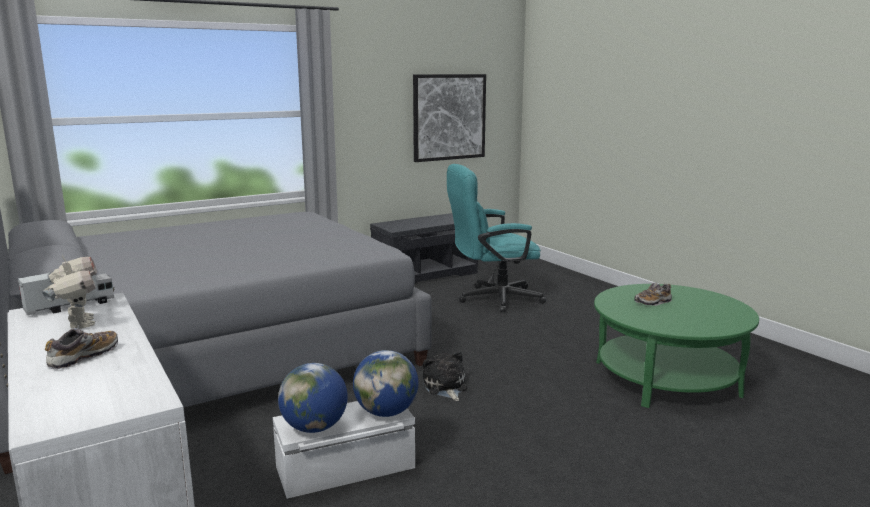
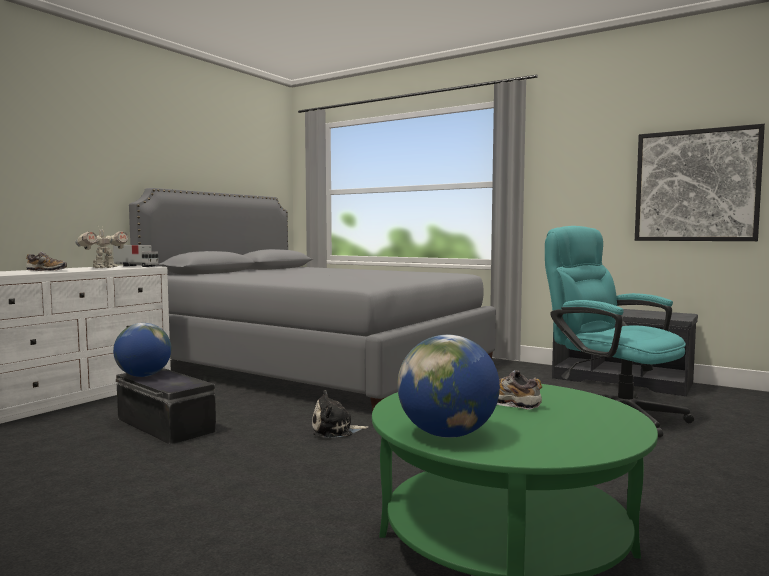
camera: 65 degrees right, 10 degrees down
(346, 468) = (164, 425): white storage box -> black storage box
(386, 412) = (175, 386): globe -> globe (447, 434)
(445, 387) = (335, 430): plush toy -> plush toy turned 150 degrees counterclockwise

